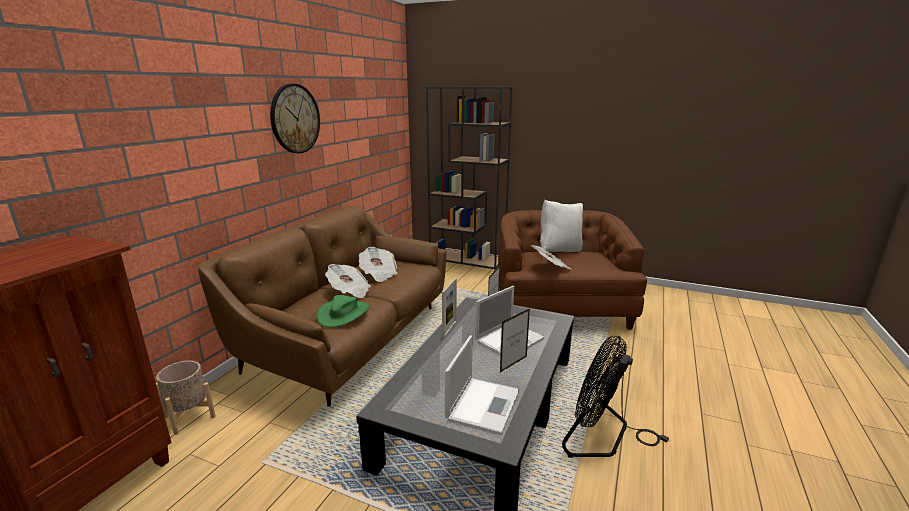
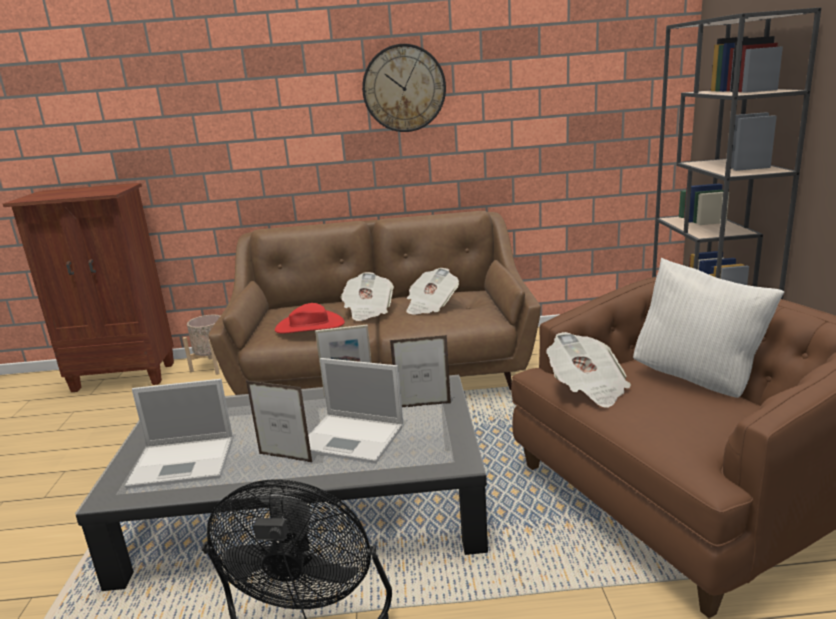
camera: 65 degrees right, 0 degrees up
(343, 314) = (310, 326): green hat -> red hat

